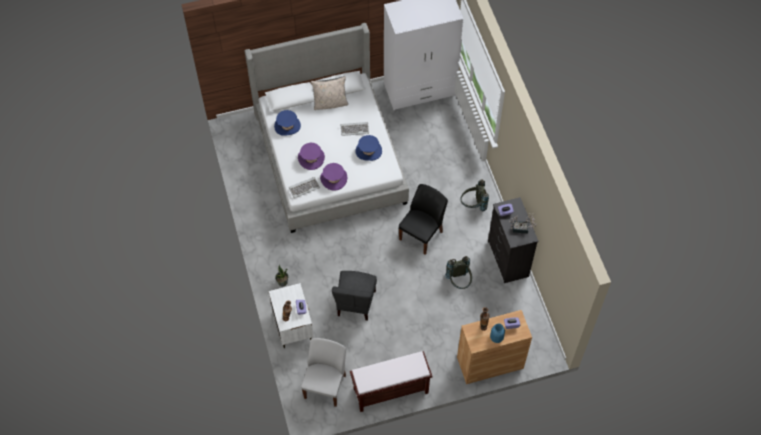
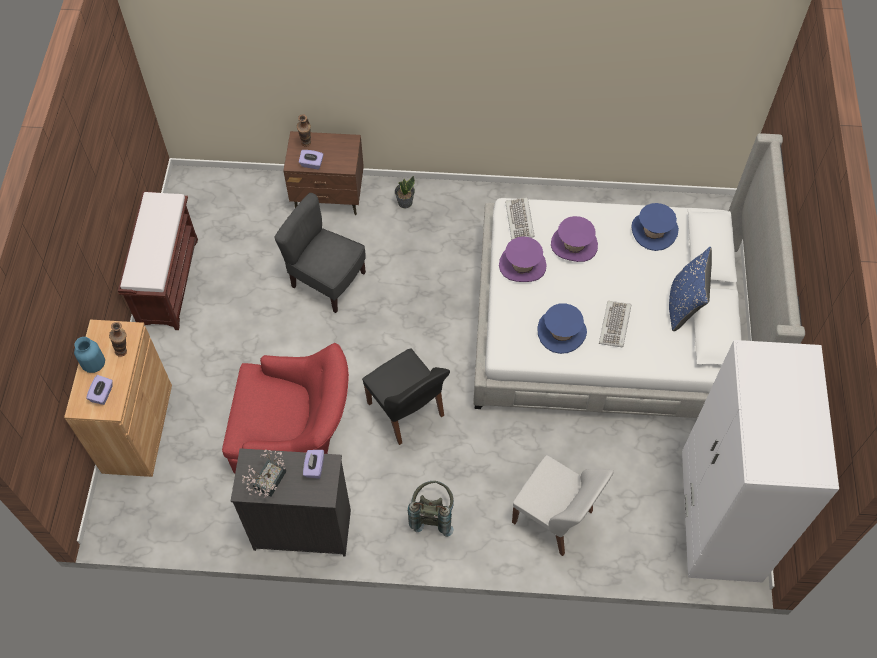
camera: 110 degrees right, 0 degrees up
(293, 326) = (329, 196): white nightstand -> brown nightstand
(325, 385) = (220, 209): white chair -> white chair (554, 518)
(330, 103) = (683, 305): beige pillow -> blue pillow
(459, 282) = (295, 436): grey backpack -> red armchair

